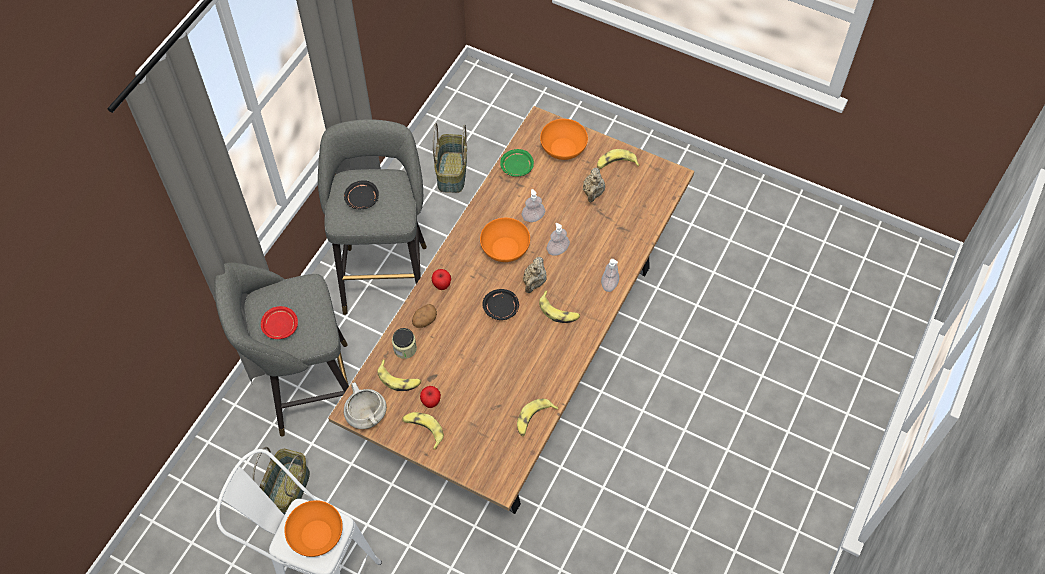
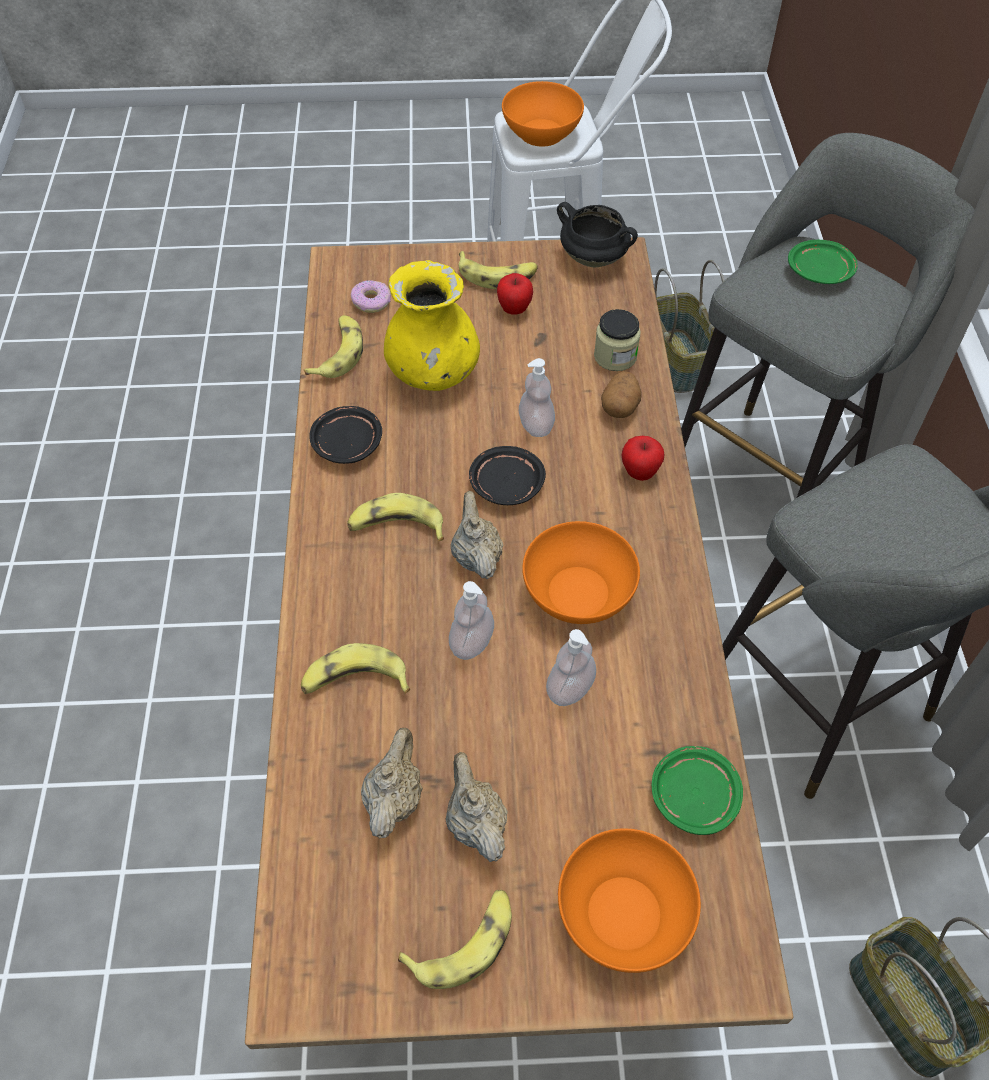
camera: 150 degrees right, 5 degrees down
(280, 326) = (820, 272): red plate -> green plate
(362, 199) = (916, 514): black plate -> black plate (347, 443)
(366, 415) = (594, 258): white cooking pot -> black cooking pot
(399, 379) = (587, 316): banana -> banana (354, 681)
(495, 382) = (434, 373): none -> yellow vase
(498, 446) = (371, 301): none -> donut
(609, 284) = (324, 624): soap dispenser -> soap dispenser (536, 425)
(616, 212) = (394, 798): none -> beige teapot

